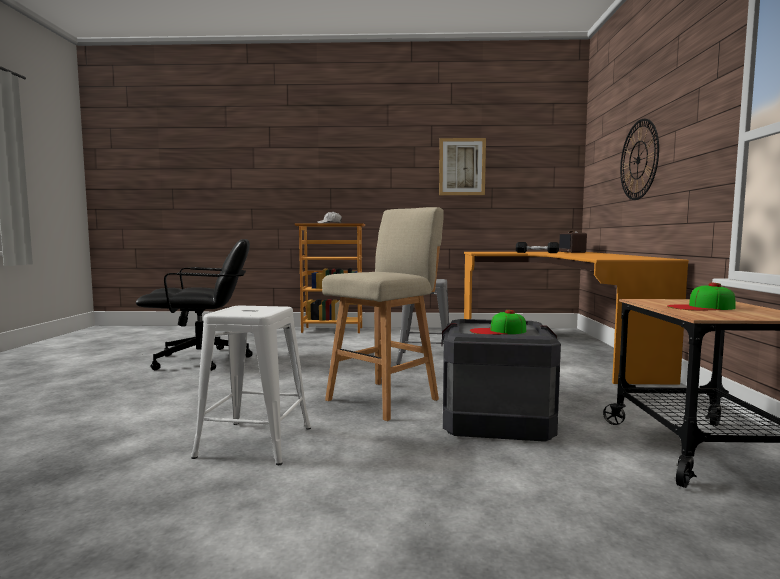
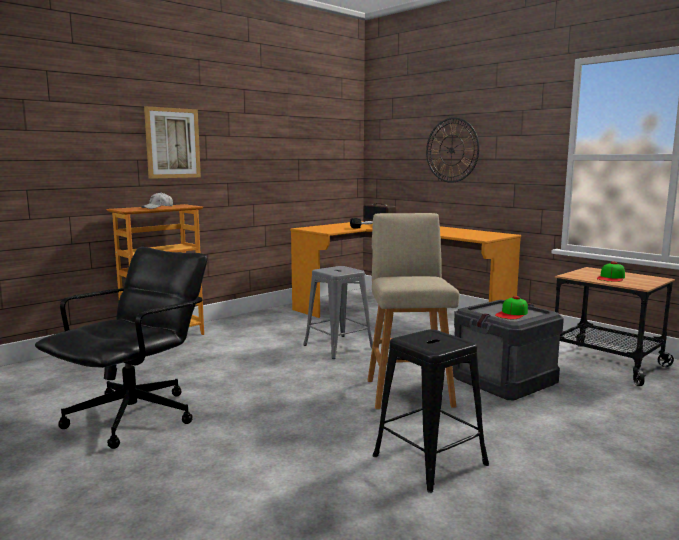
camera: 45 degrees left, 5 degrees up
(255, 441) = (429, 460): white stool -> black stool
(462, 167) = (274, 137): picture -> picture (173, 143)

